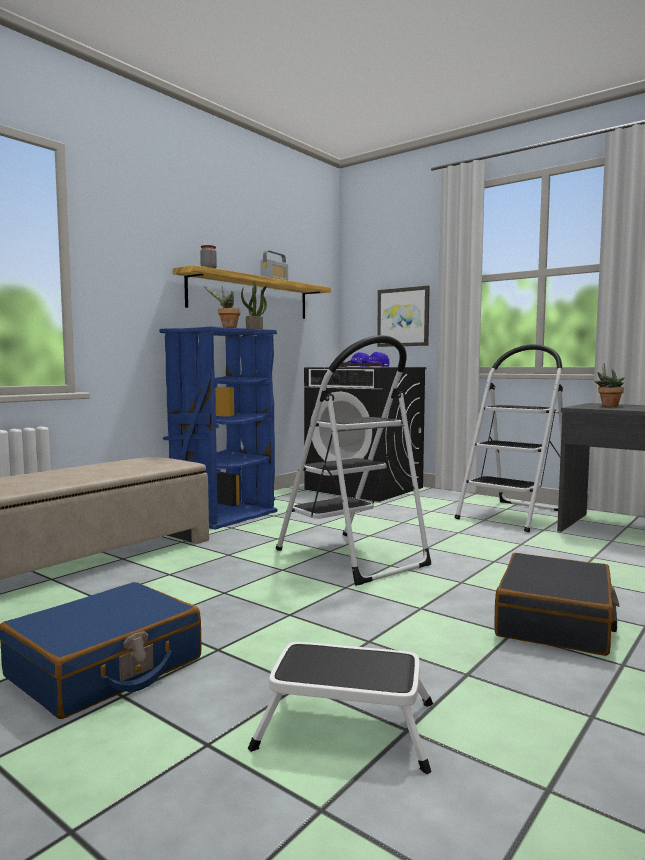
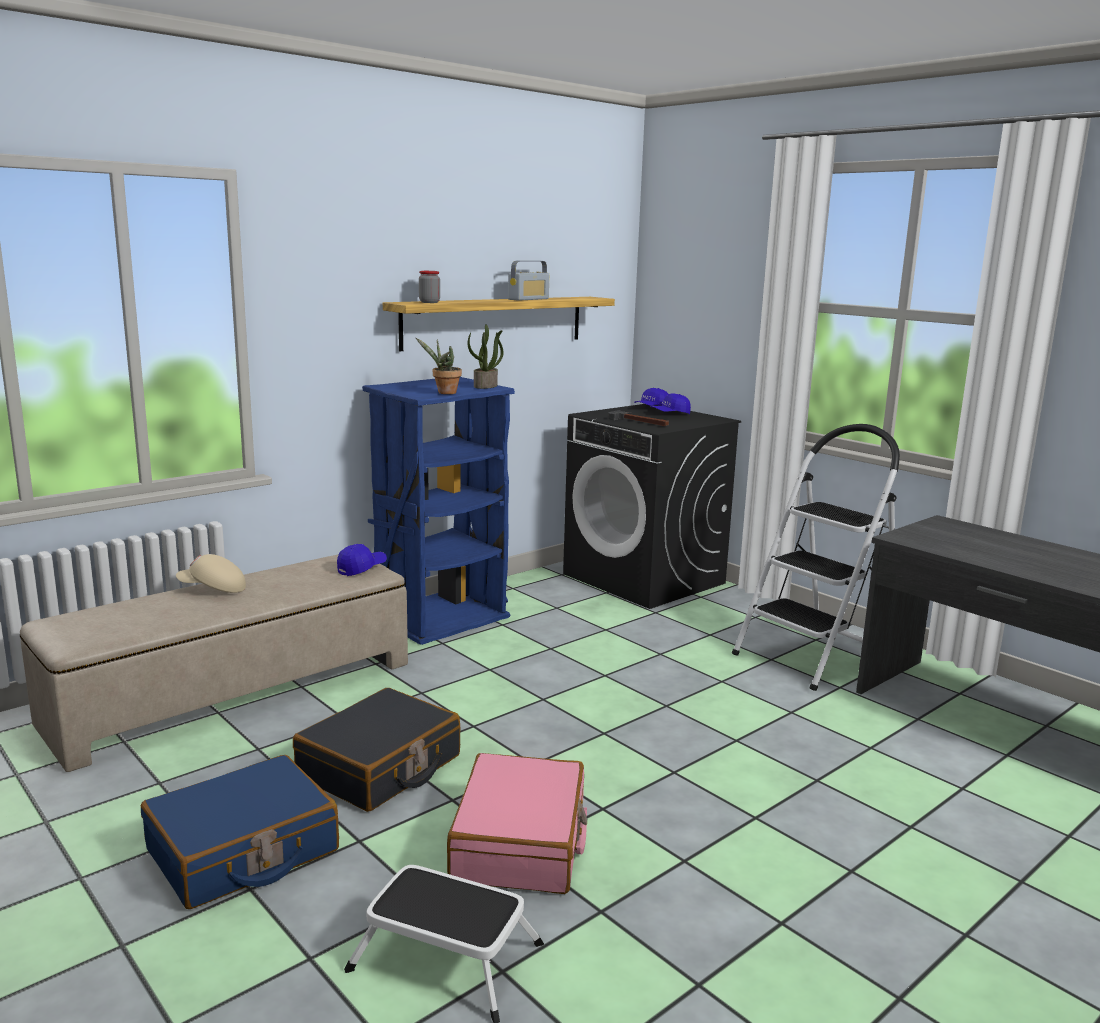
camera: 10 degrees right, 10 degrees up
(44, 473) = (213, 590): none -> beige cap
(169, 460) = (361, 568): none -> blue cap
(352, 558) = (564, 716): step ladder -> none
(366, 636) = (520, 843): none -> pink suitcase
(403, 317) = (716, 344): picture -> none
(555, 621) = (747, 849): black suitcase -> black suitcase (380, 767)
(608, 406) = (947, 534): potted plant -> none

